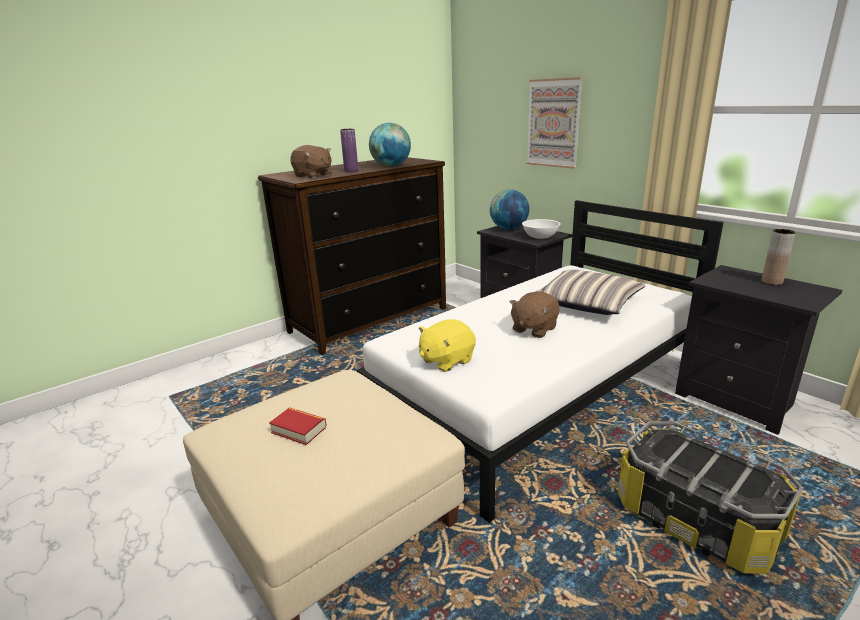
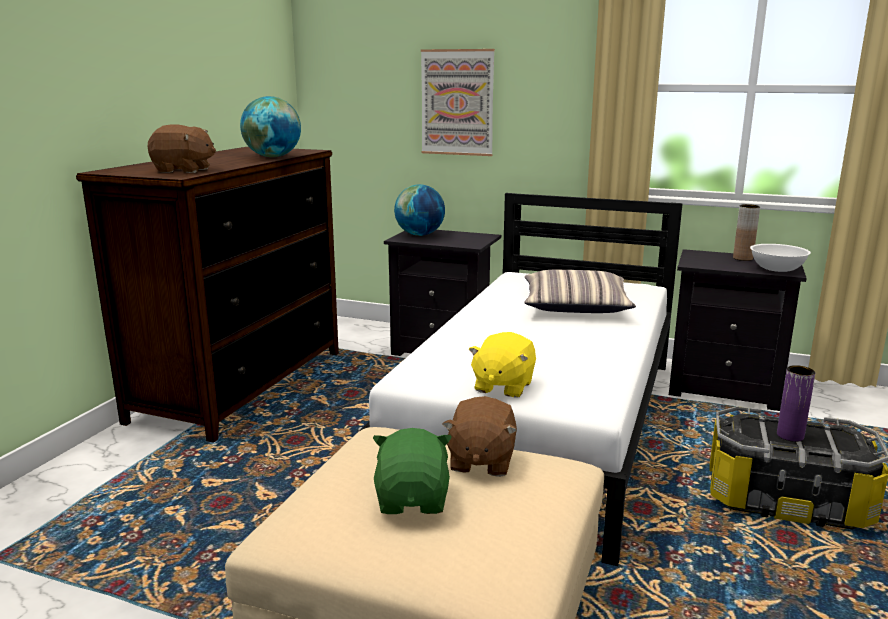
camera: 30 degrees left, 5 degrees down
(299, 430) = (413, 500): book -> green plush toy
(351, 170) = (226, 163): purple vase -> purple vase (790, 436)
(533, 329) = (554, 339): brown plush toy -> brown plush toy (480, 461)
(540, 237) = (470, 240): white bowl -> white bowl (776, 269)

